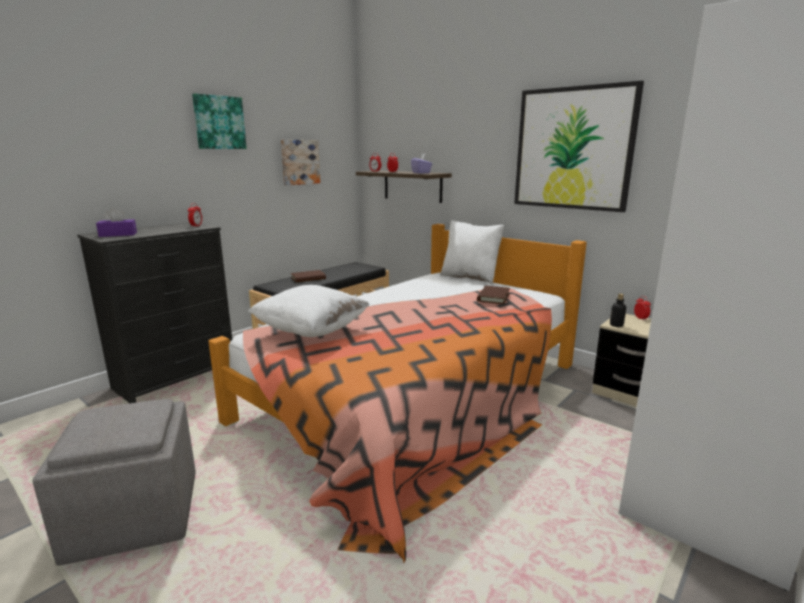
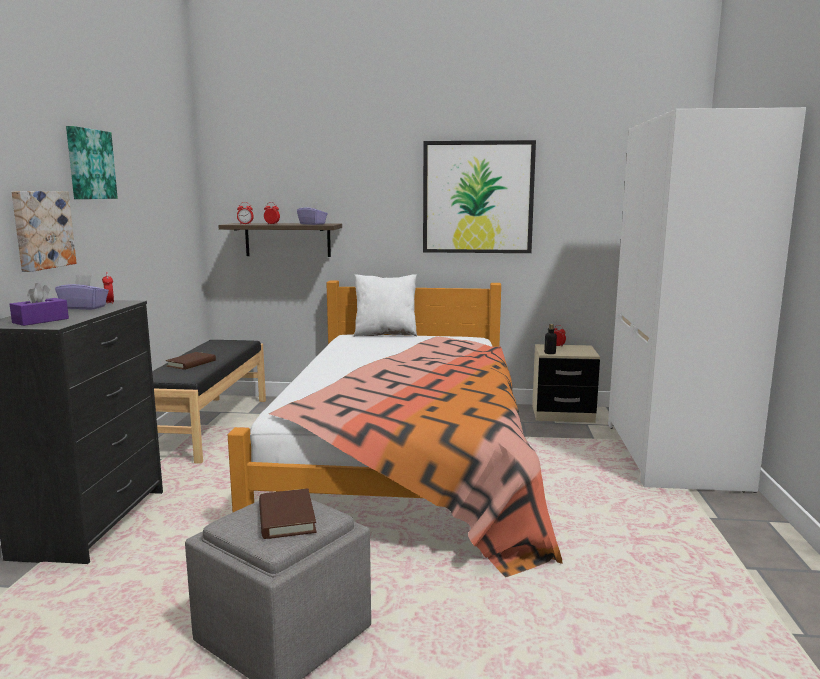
camera: 35 degrees left, 5 degrees down
(171, 228) = (84, 307): none -> purple tissue box
(299, 162) = (156, 214): picture -> picture (41, 229)
(311, 332) = (346, 399): white pillow -> none
(493, 297) = (445, 345): brown book -> brown book (286, 518)

